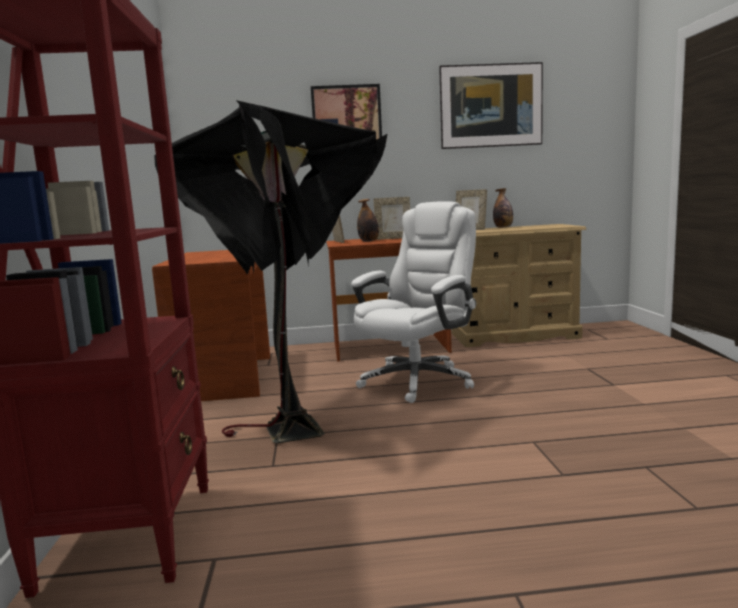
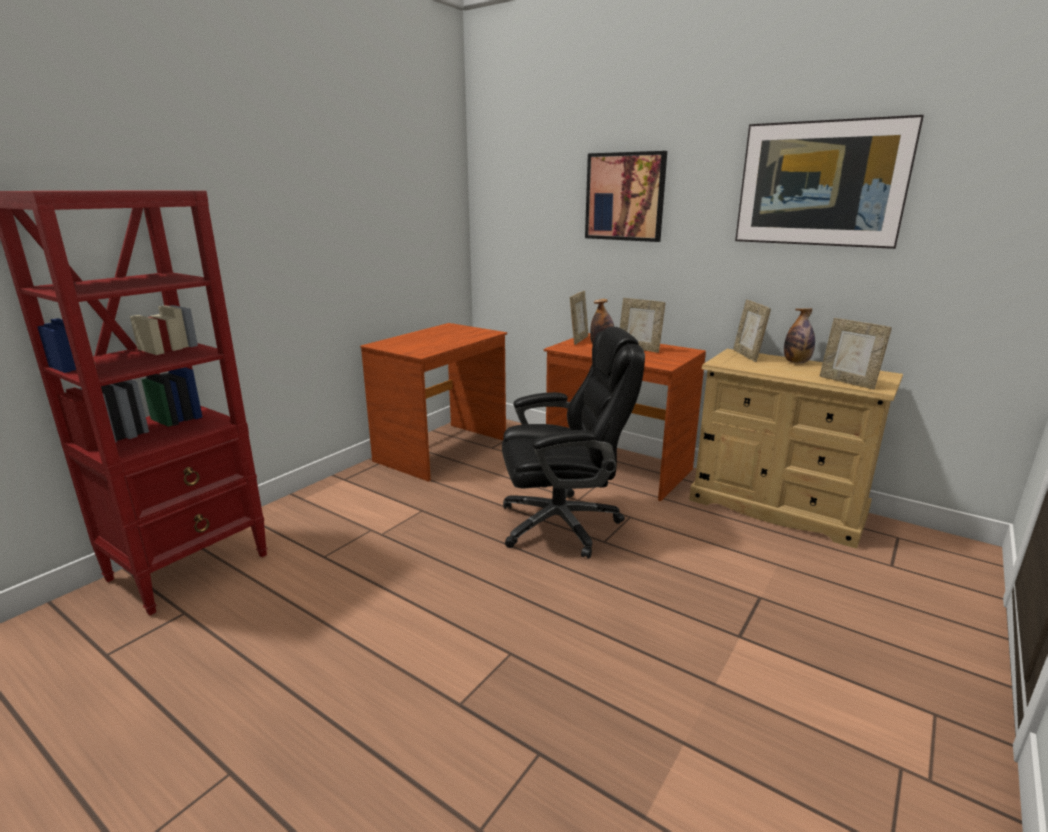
camera: 40 degrees right, 10 degrees up
(292, 425) = (396, 524): black floor lamp -> none
(418, 380) = (562, 524): white office chair -> black office chair
(552, 227) = (848, 382): none -> picture frame

